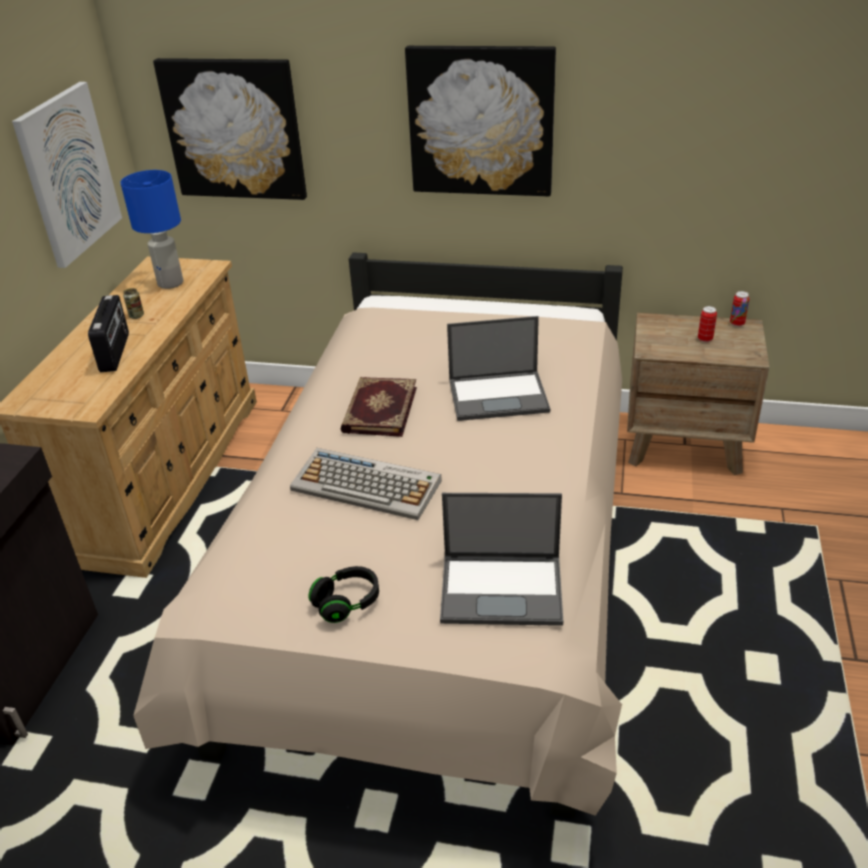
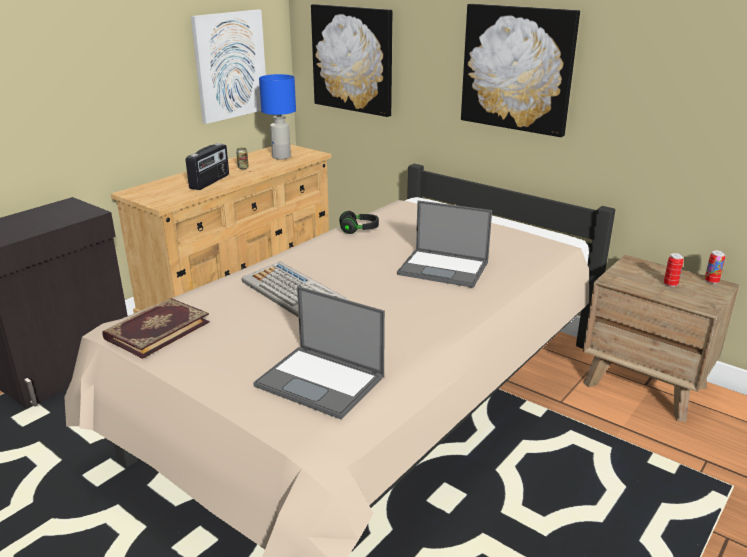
camera: 25 degrees right, 10 degrees down
(347, 603) = (206, 353): black headphones -> black headphones (359, 230)
(378, 409) = (348, 254): book -> book (156, 330)

